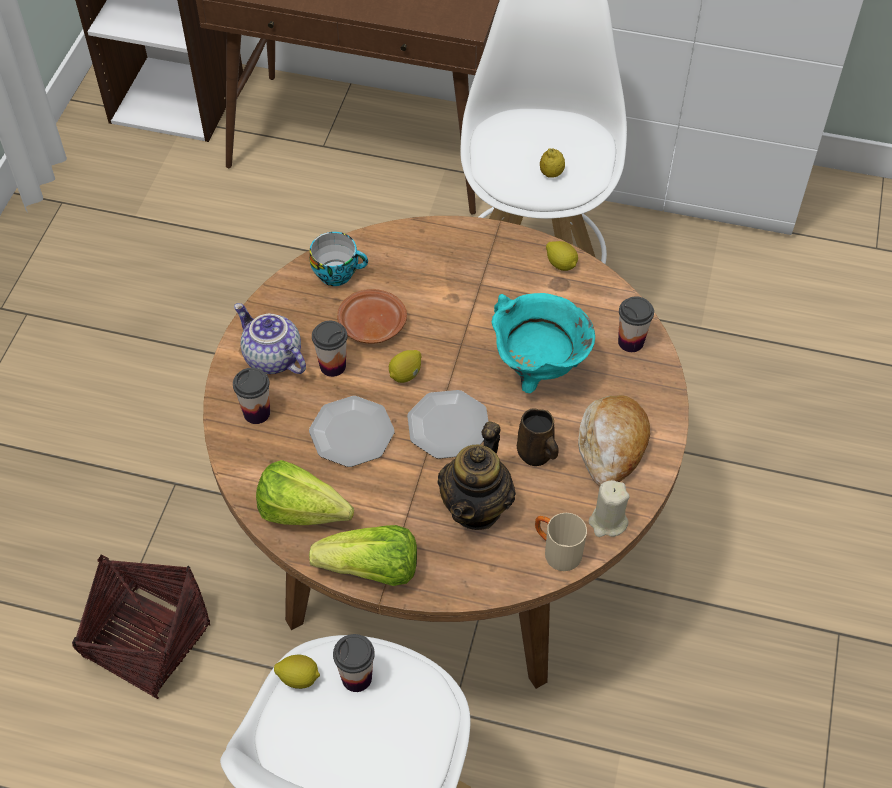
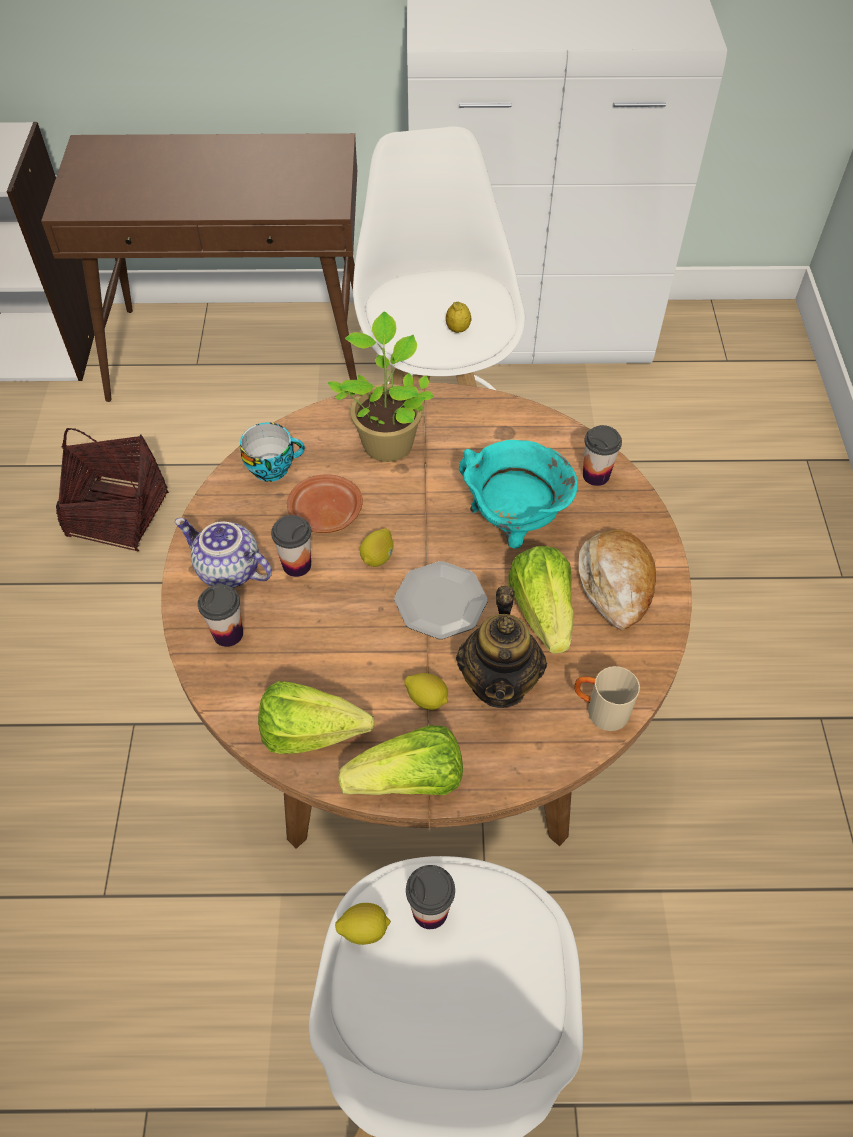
camera: 15 degrees left, 0 degrees up
(147, 640) = (146, 899): basket -> basket (118, 514)
(351, 433) = (339, 632): plate -> none
(448, 269) = (387, 441): none -> potted plant
(536, 454) = (542, 611): brown mug -> lettuce
(561, 264) = (499, 413): lemon -> lemon (427, 698)
(607, 522) = (641, 666): beige candle -> none

